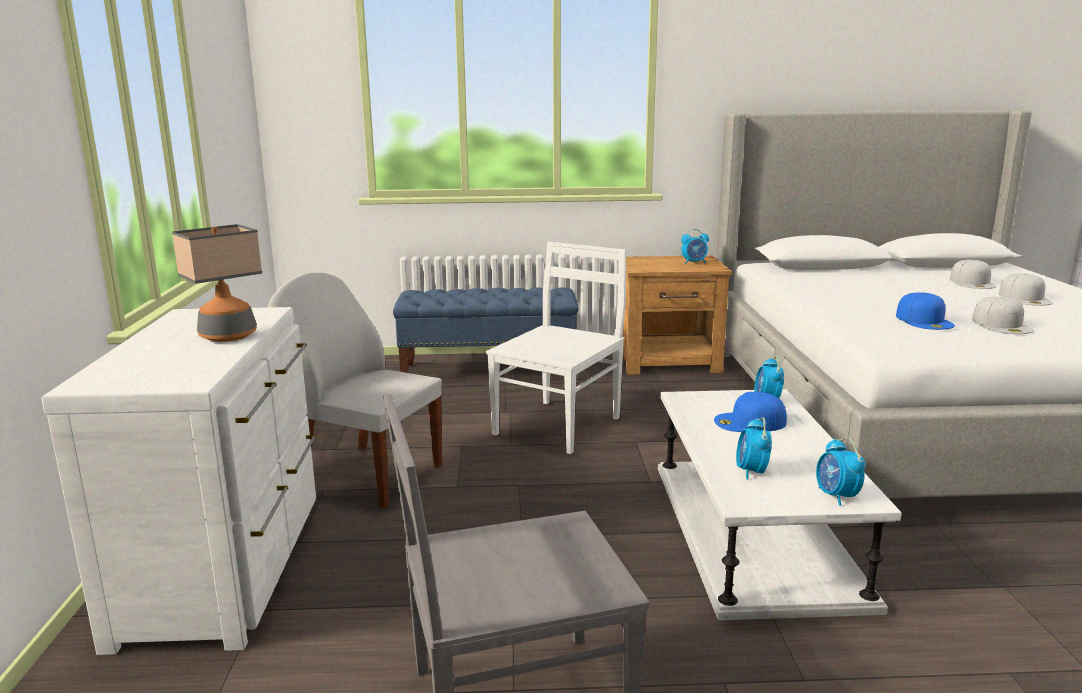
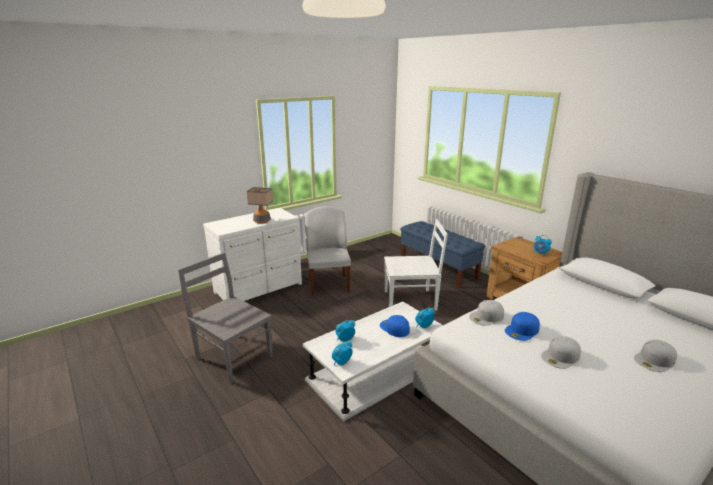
camera: 55 degrees right, 5 degrees up
(972, 282) = (664, 336): white cap -> white cap (486, 317)

